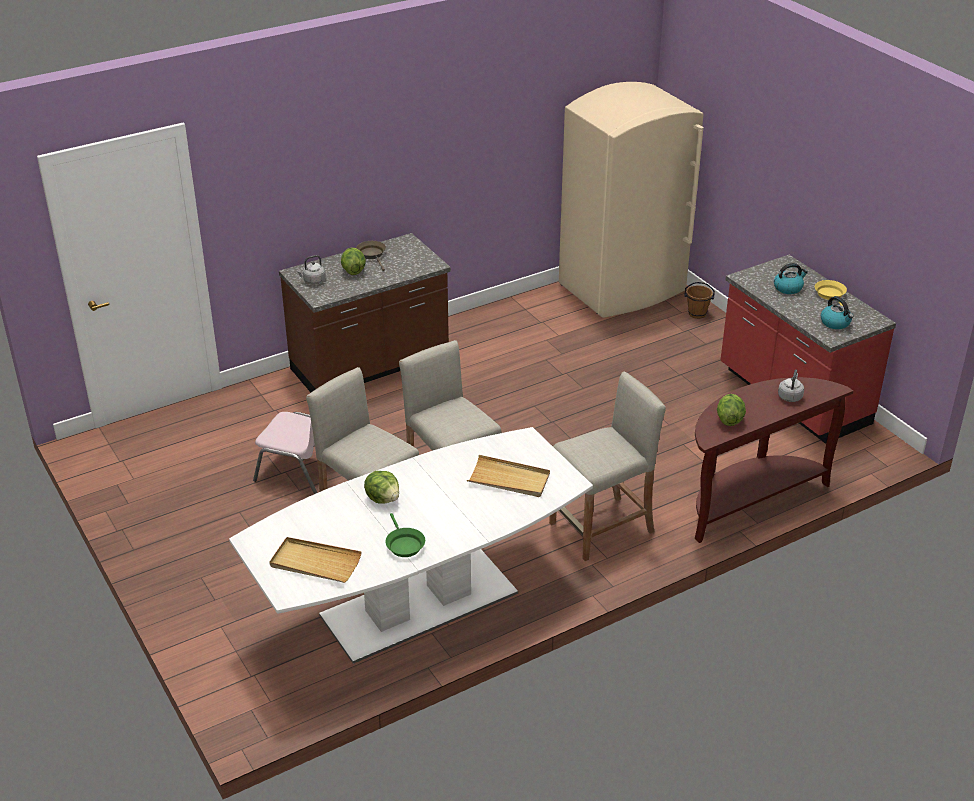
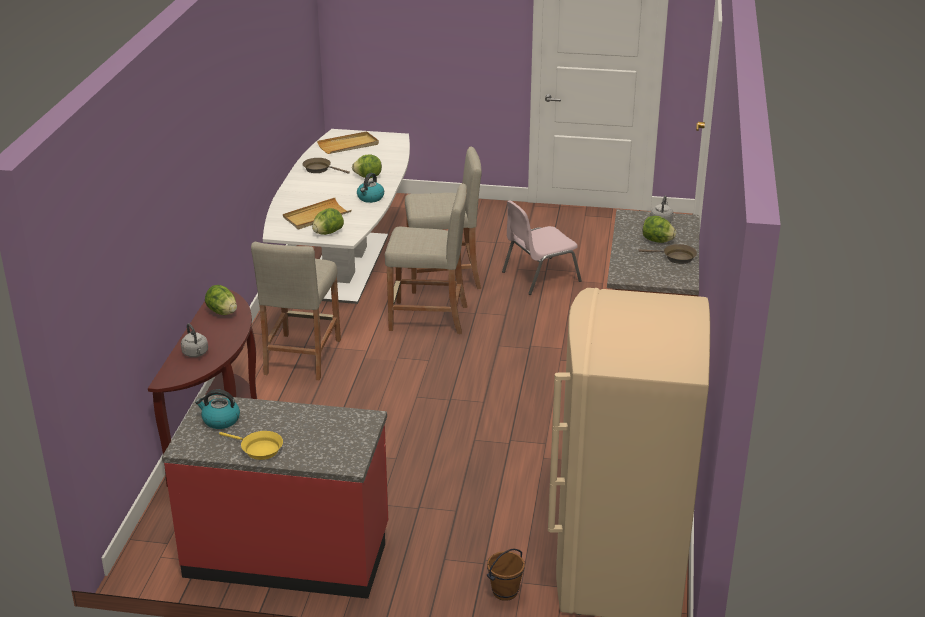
camera: 130 degrees right, 5 degrees down
(404, 544) = (319, 169): green frying pan -> brown frying pan
(530, 453) = (328, 233): none -> lettuce
(788, 288) = (310, 432): kettle -> kettle (370, 198)

